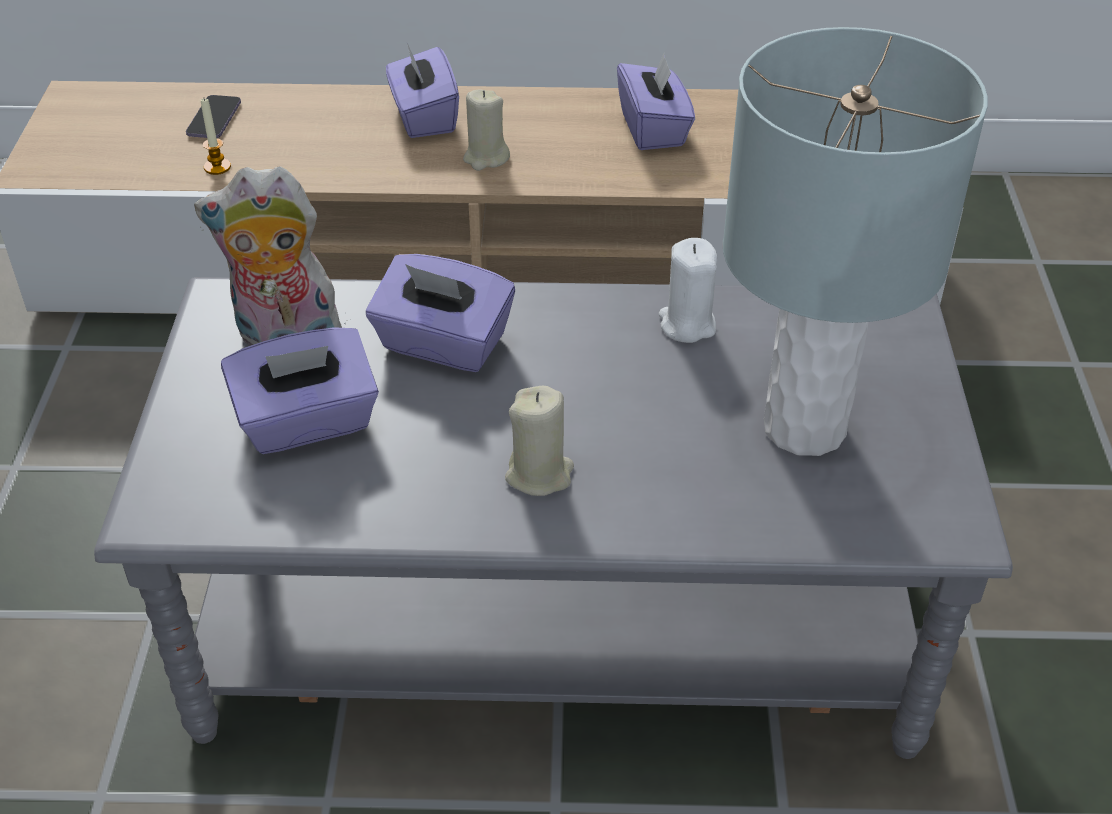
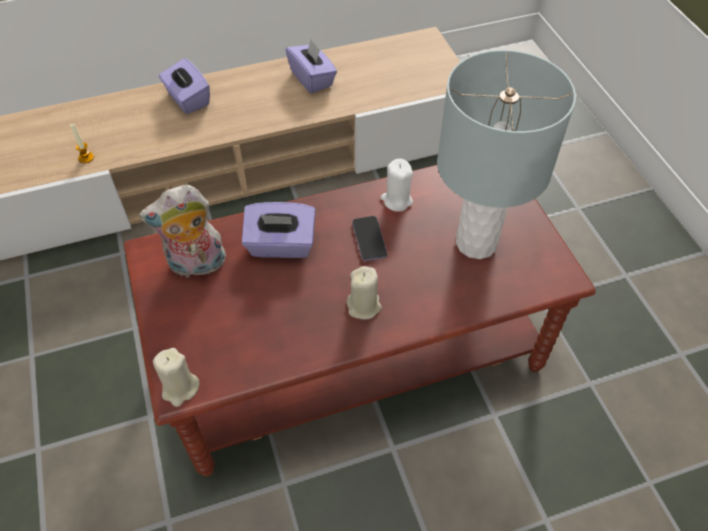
camera: 20 degrees left, 10 degrees up
(214, 119) = (69, 127): phone -> phone (369, 239)
(307, 423) = (233, 312): purple tissue box -> none
(486, 158) = (232, 117): beige candle -> beige candle (180, 388)
(558, 620) = (355, 353): grey coffee table -> brown coffee table

